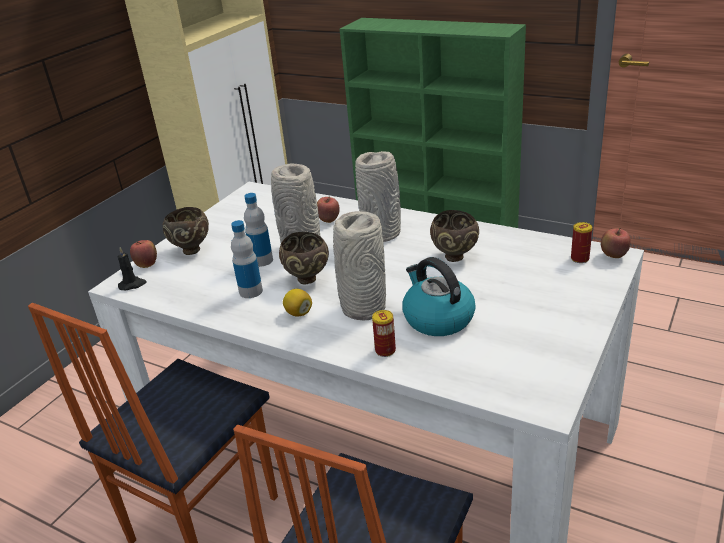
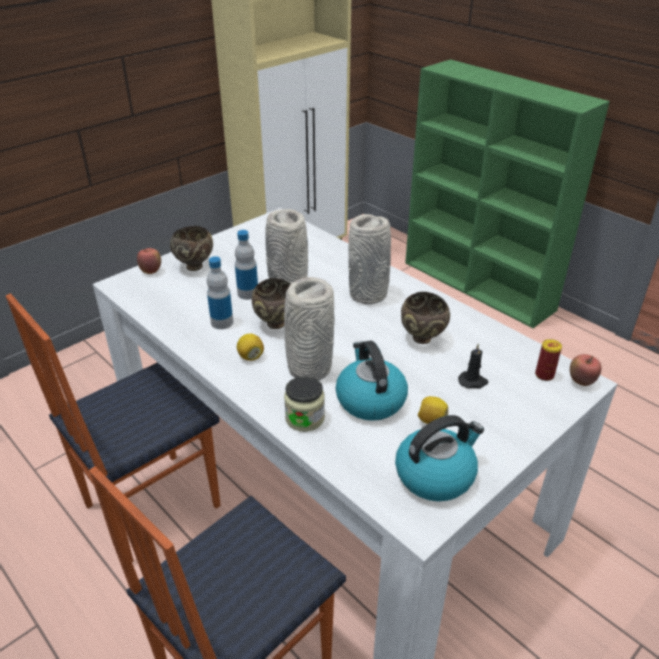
camera: 15 degrees right, 5 degrees up
(132, 284) = (130, 287): black candle -> black candle (473, 381)
(328, 221) = (328, 268): apple -> none
(385, 350) = (305, 418): can -> jar
(504, 320) = (431, 420): none -> lemon
(535, 362) = (435, 474): none -> kettle

